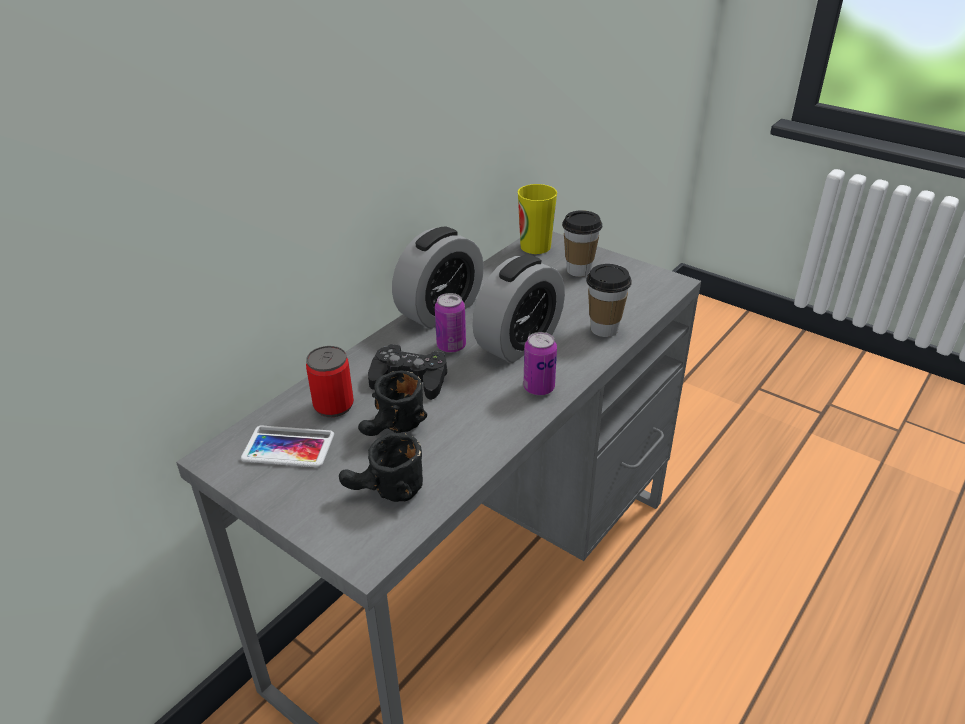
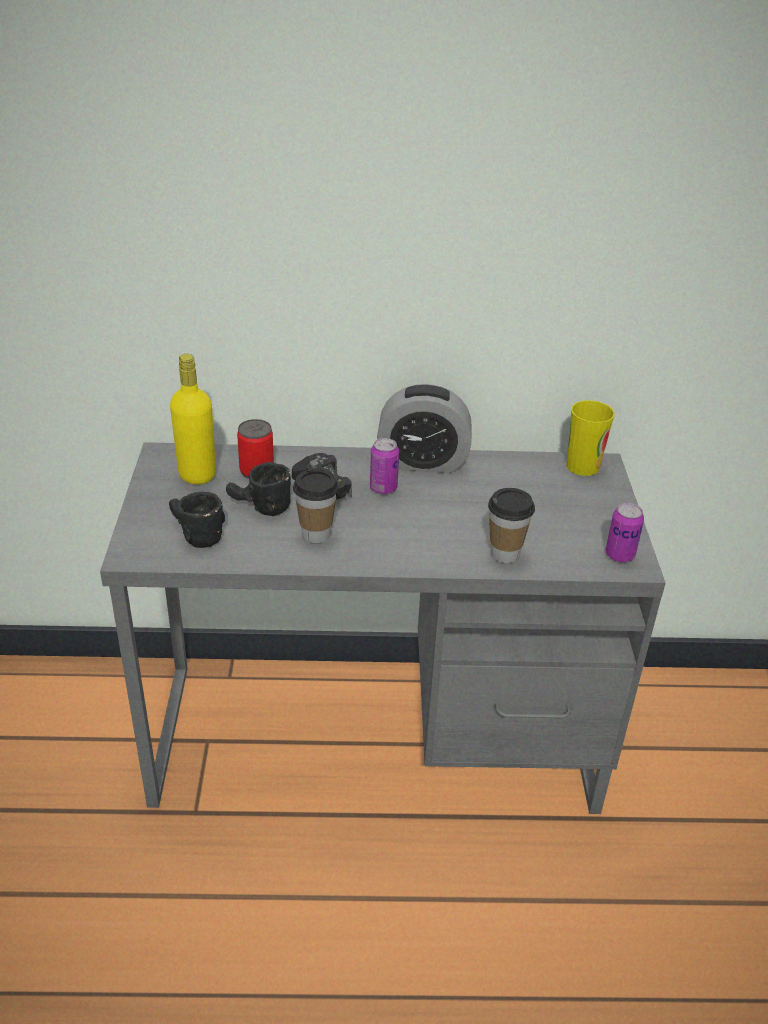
camera: 50 degrees right, 0 degrees up
(288, 447) = (197, 475): phone -> yellow bottle
(519, 342) = (429, 517): alarm clock -> none
(539, 388) = (381, 552): can -> can (619, 555)
(579, 270) = (578, 504): cup -> cup (316, 534)

